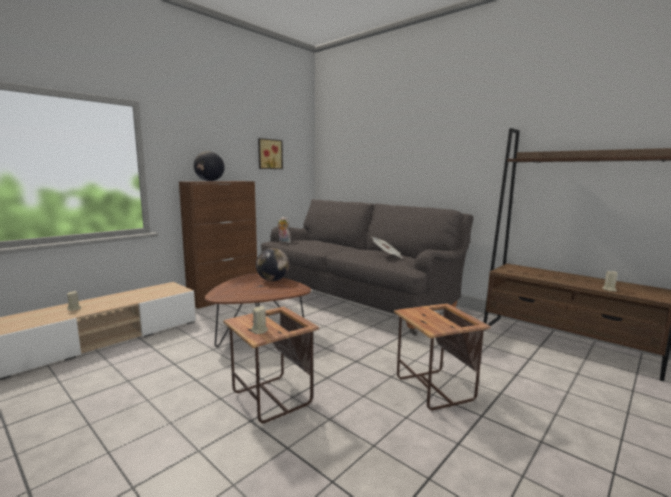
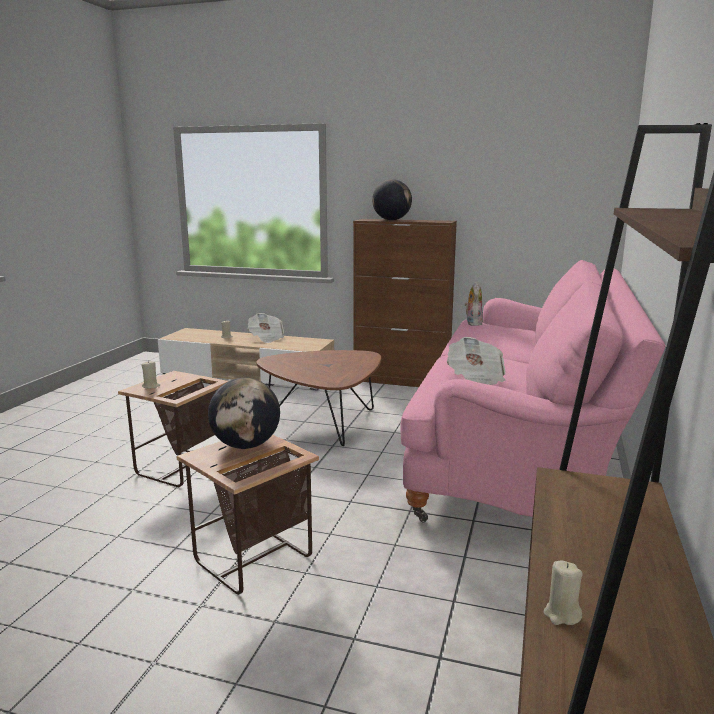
camera: 65 degrees right, 5 degrees up
(117, 297) = (266, 338): none -> newspaper
(269, 154) = (516, 177): picture -> none
(273, 280) = (356, 365): globe -> globe (246, 445)
(356, 298) = (521, 449): grey sofa -> pink sofa

